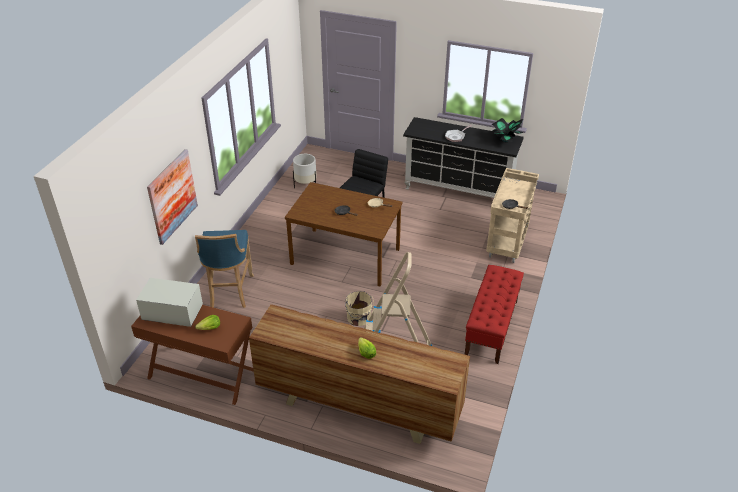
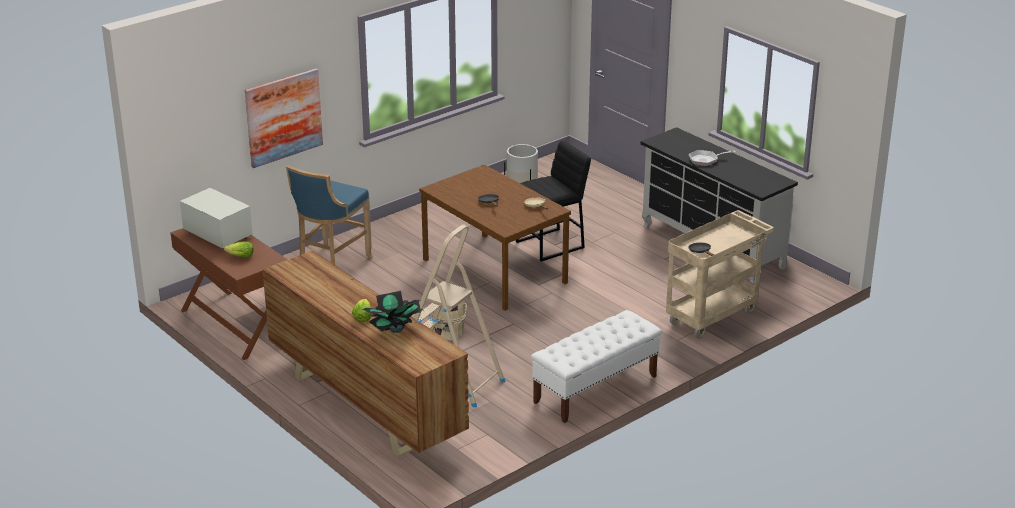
camera: 30 degrees right, 10 degrees down
(491, 328) = (595, 389): red bench -> white bench
(505, 140) = (766, 180): potted plant -> potted plant (395, 329)

